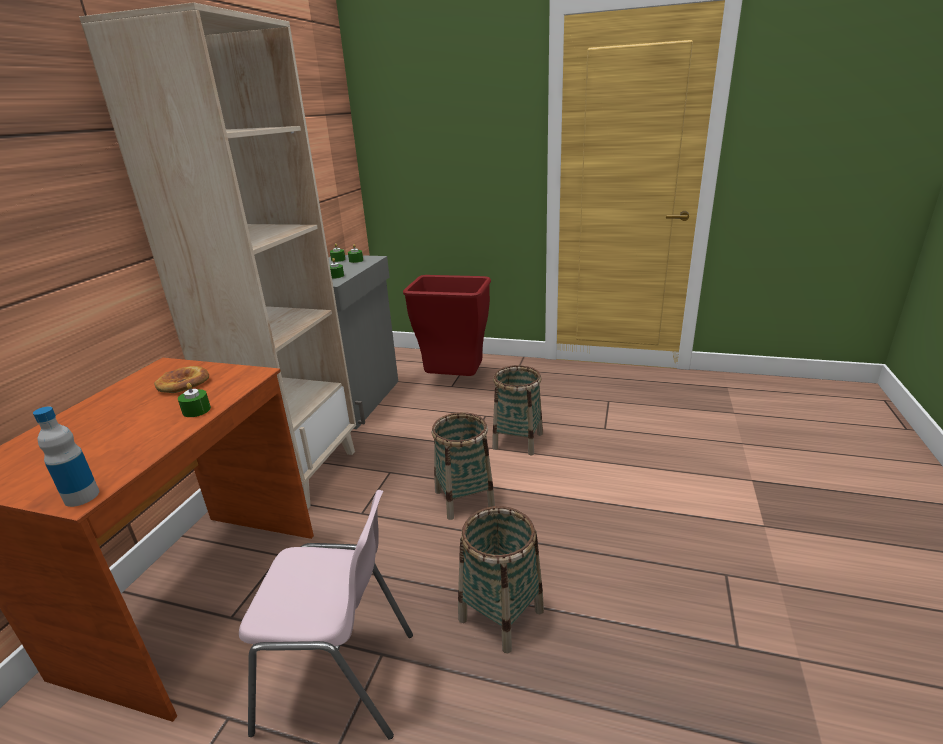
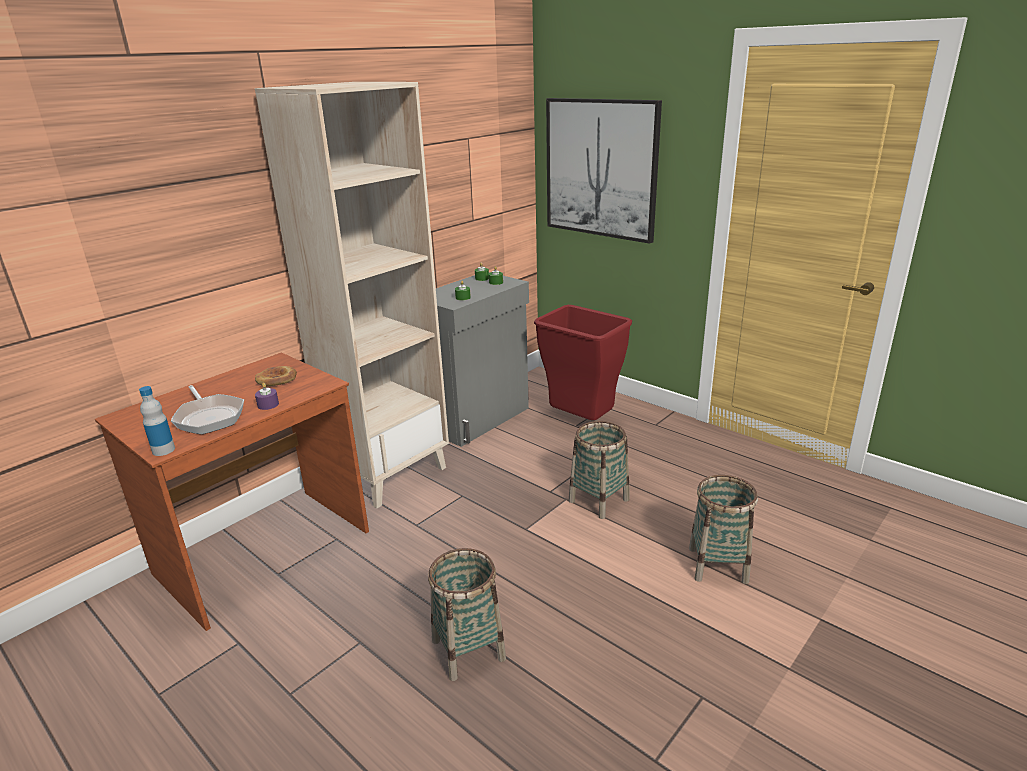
camera: 25 degrees right, 0 degrees up
(122, 442) = (209, 417): none -> frying pan
(196, 410) = (268, 405): green candle -> purple candle
(339, 681) = (320, 649): pink chair -> none
(428, 144) = (601, 169): none -> picture
(464, 498) = (509, 540): basket -> basket (718, 565)

